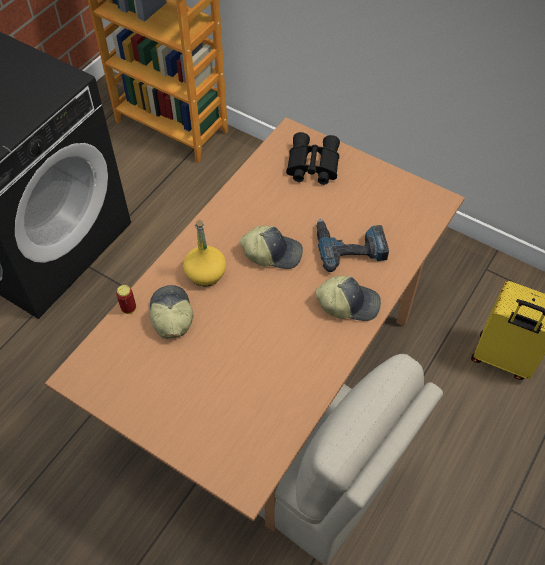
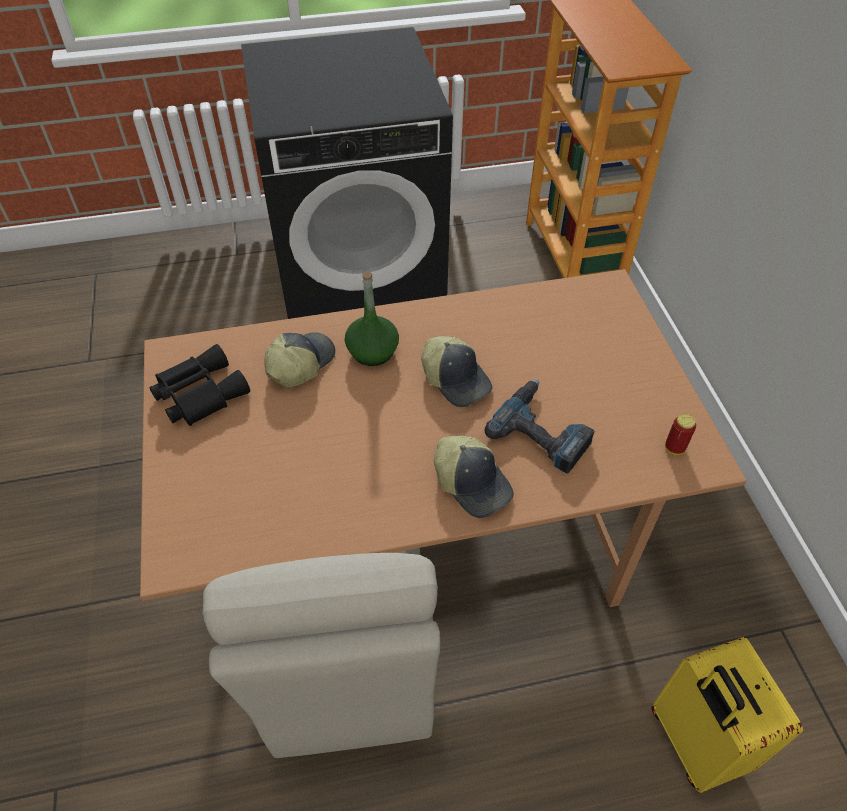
camera: 45 degrees right, 5 degrees down
(129, 308) = (275, 332): can -> can (674, 448)
(206, 273) = (373, 352): yellow bottle -> green bottle
(311, 165) = (597, 328): black binoculars -> black binoculars (198, 393)

